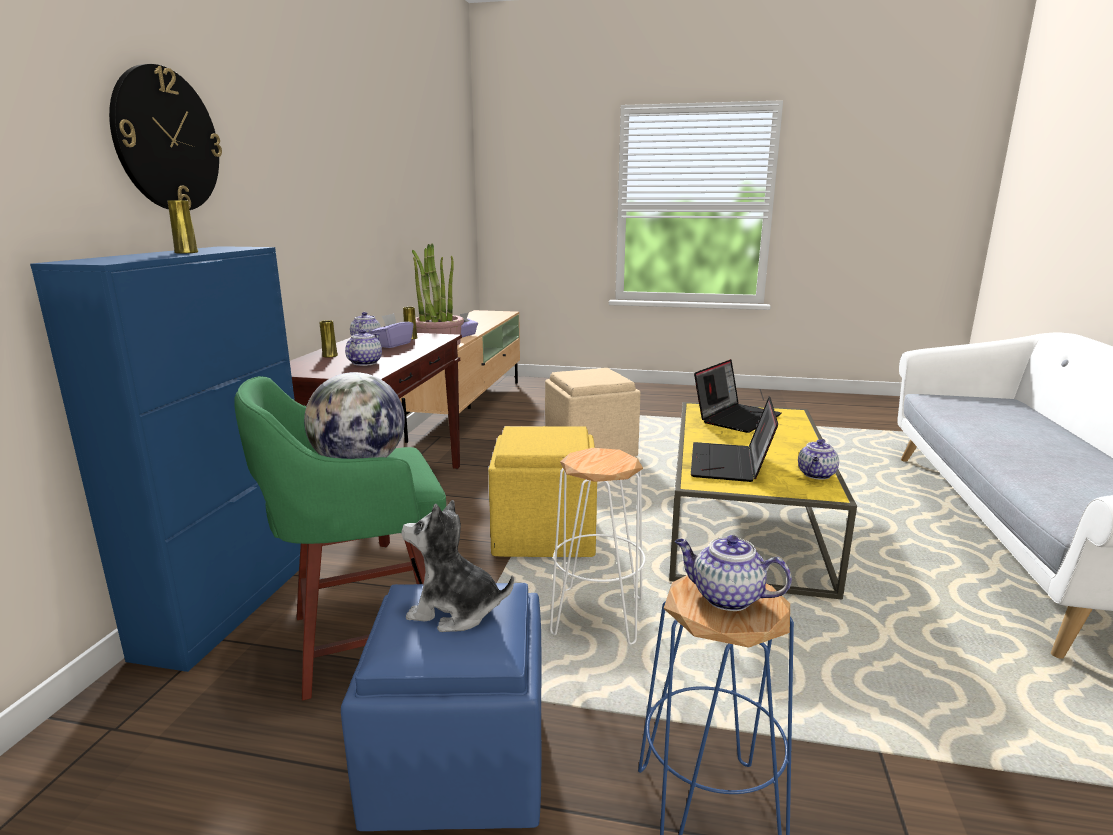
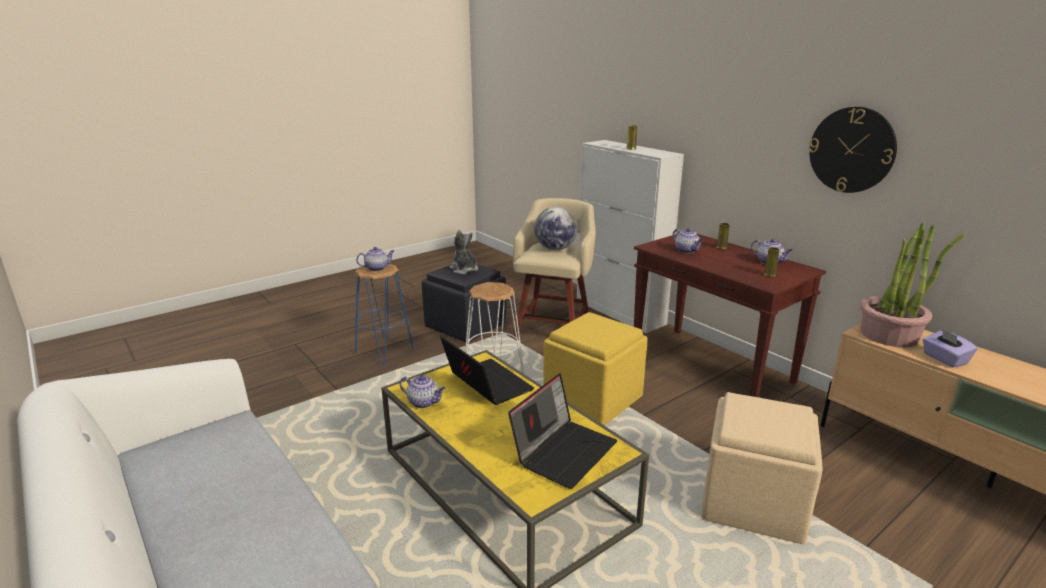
camera: 130 degrees right, 5 degrees up
(166, 140) = (672, 97): wall clock -> wall clock (851, 150)
(233, 601) = (620, 312): blue cabinet -> white cabinet
(364, 639) = (554, 328): green stool -> beige stool
(393, 344) = (745, 266): purple tissue box -> none
(455, 611) = (464, 270): plush toy -> plush toy turned 90 degrees counterclockwise
(460, 763) = (464, 326): blue ottoman -> black ottoman
(736, 417) = (564, 451): laptop -> laptop turned 135 degrees counterclockwise
(816, 475) = (424, 402): teapot -> teapot turned 135 degrees clockwise

